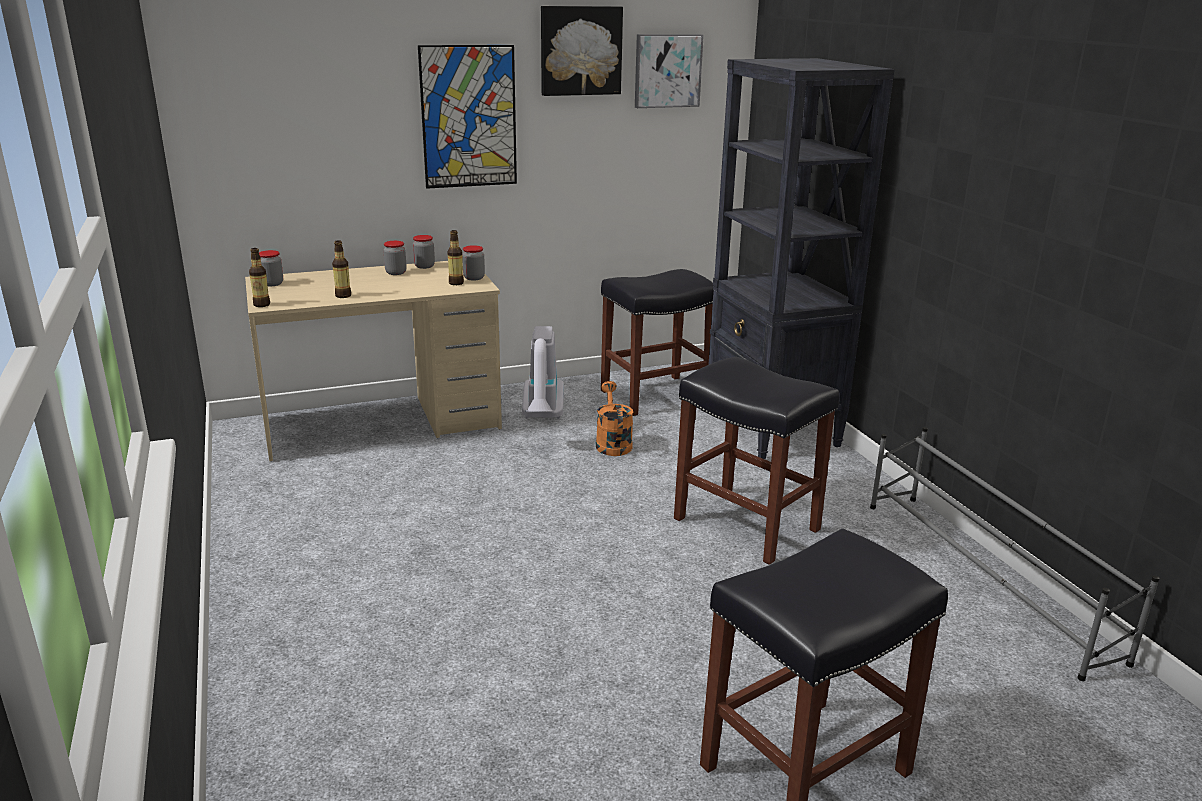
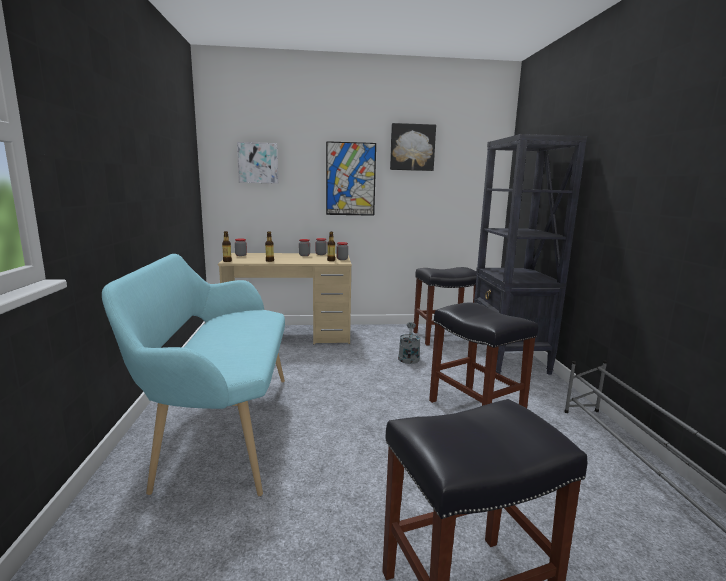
camera: 15 degrees right, 10 degrees down
(365, 616) = (220, 428): none -> turquoise bench
(543, 419) = (375, 341): vacuum cleaner -> none
(612, 443) = (408, 357): orange watering can -> grey watering can
(667, 70) = (460, 160): picture -> picture (258, 163)

